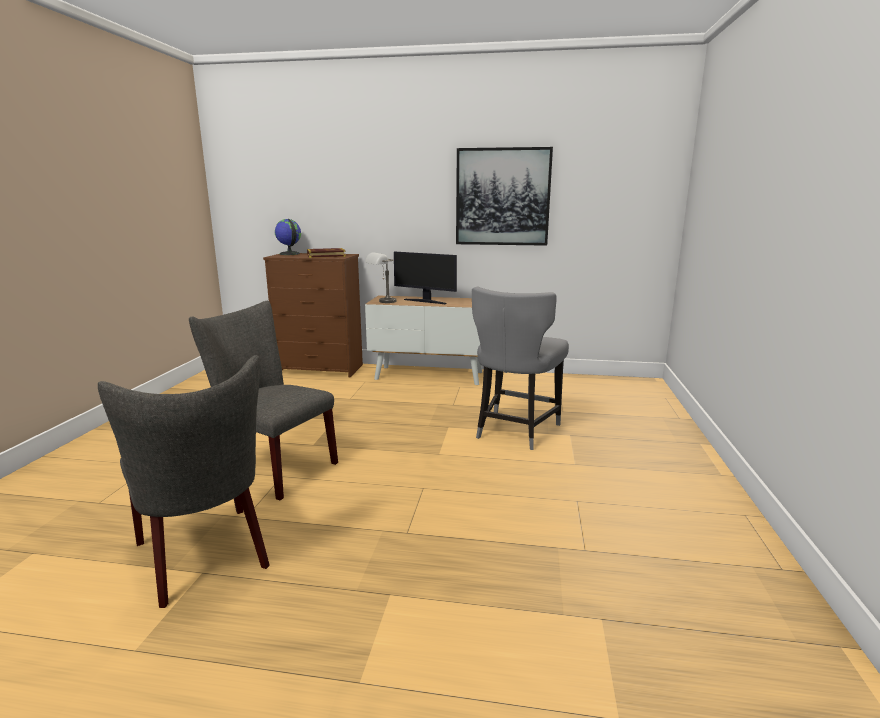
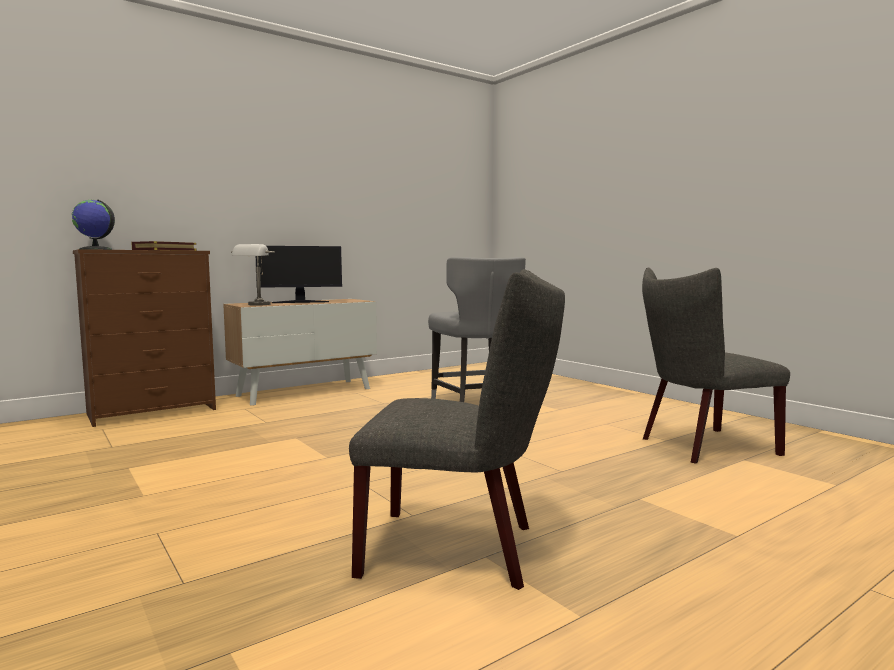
camera: 45 degrees left, 10 degrees down
(271, 467) = (331, 482): grey chair -> grey chair (701, 446)
(502, 197) = (355, 192): picture -> none

